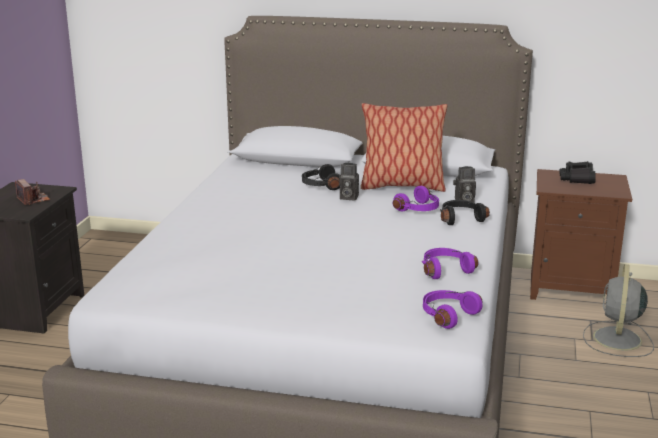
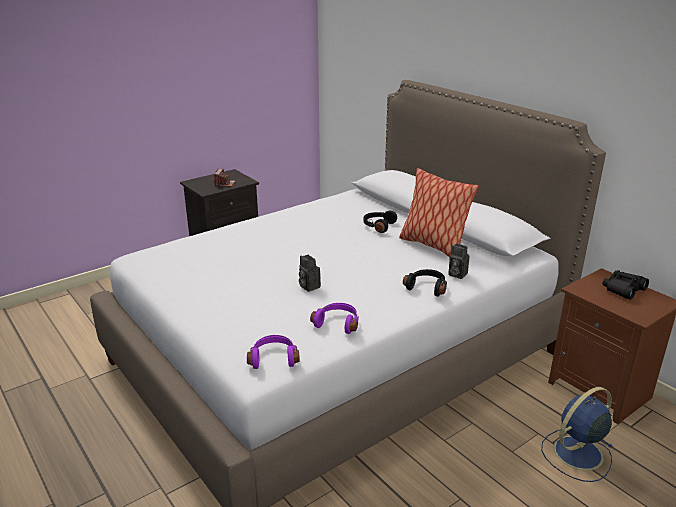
camera: 40 degrees right, 5 degrees up
(347, 197) = (379, 241): camera -> camera (308, 286)
(419, 209) = (410, 268): purple headphones -> none
(617, 340) = (576, 454): grey fan -> blue fan

